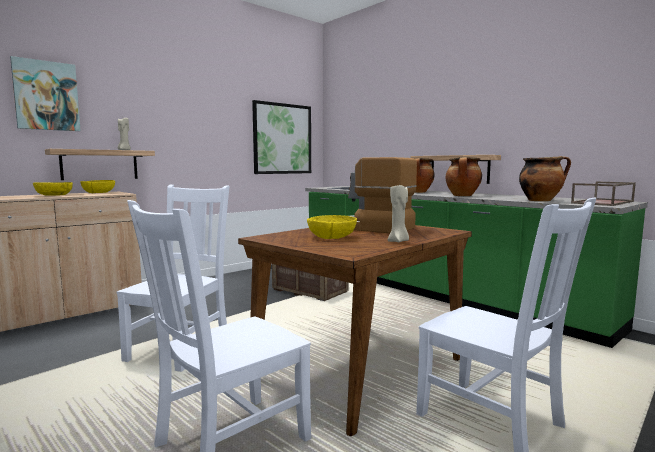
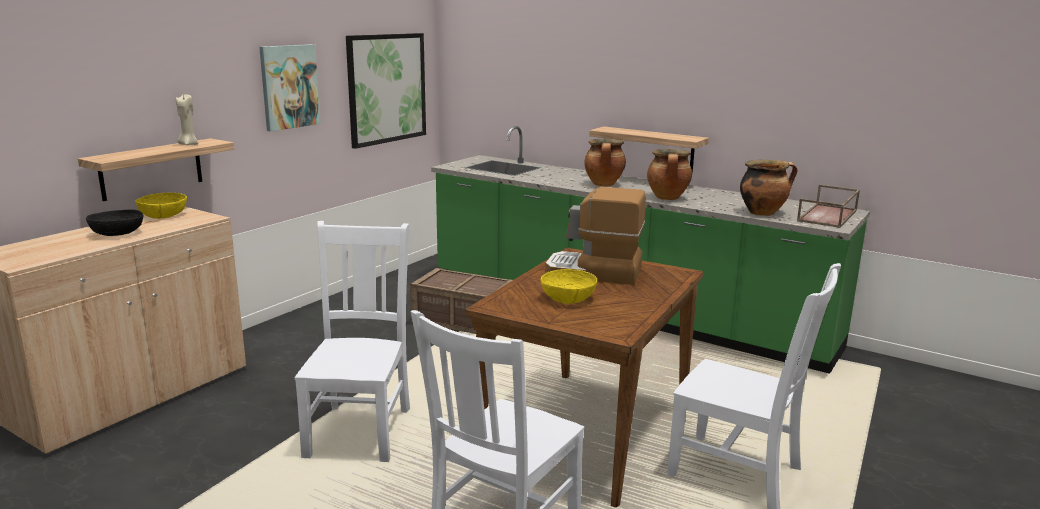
camera: 15 degrees left, 10 degrees up
(46, 96) = (73, 75): picture -> picture (289, 86)
(54, 195) = (118, 233): yellow bowl -> black bowl
(398, 241) = (645, 303): beige candle -> none

